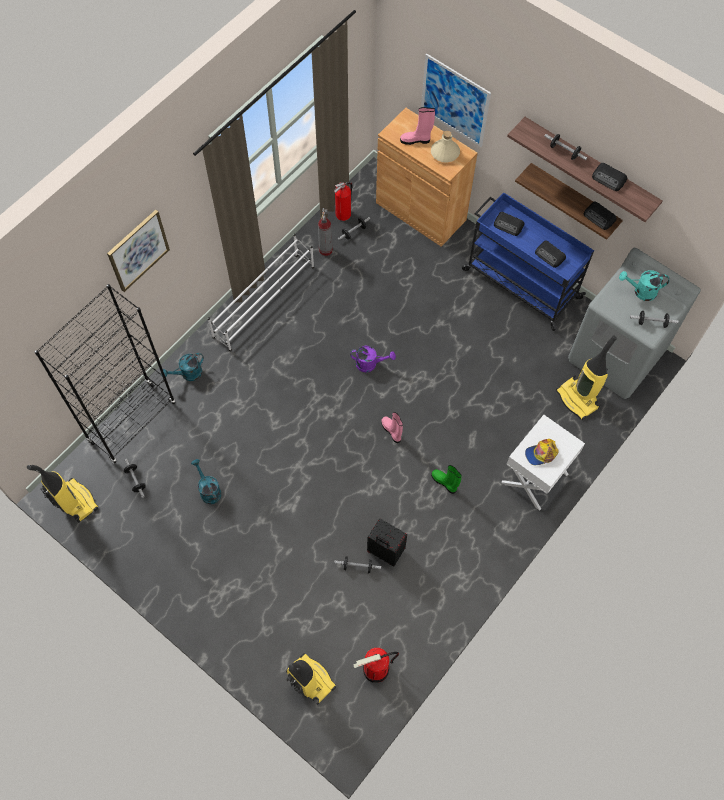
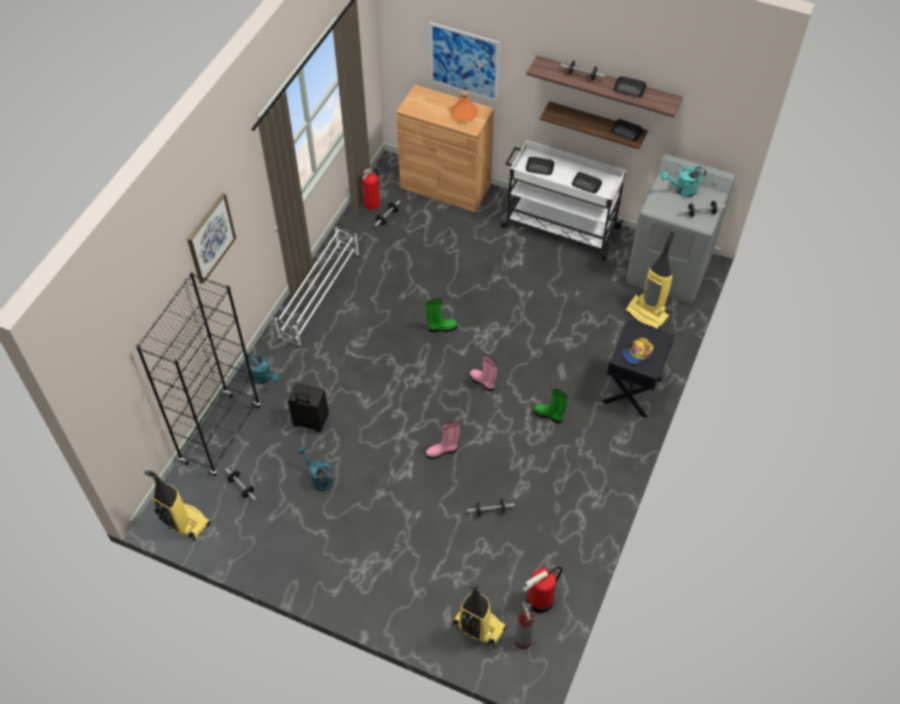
camera: 15 degrees left, 10 degrees down
(188, 374) = (264, 378): turquoise watering can -> turquoise watering can turned 90 degrees counterclockwise
(325, 250) = (365, 238): fire extinguisher -> fire extinguisher (523, 640)
(370, 364) = (441, 328): purple watering can -> green boot
(385, 552) = (512, 491): black suitcase -> black suitcase (310, 423)
(416, 140) = (433, 109): pink boot -> pink boot (442, 451)
(445, 152) = (464, 114): beige bottle -> orange bottle
(520, 283) = (559, 227): blue cart -> white cart
(535, 478) = (632, 391): white nightstand -> black nightstand

